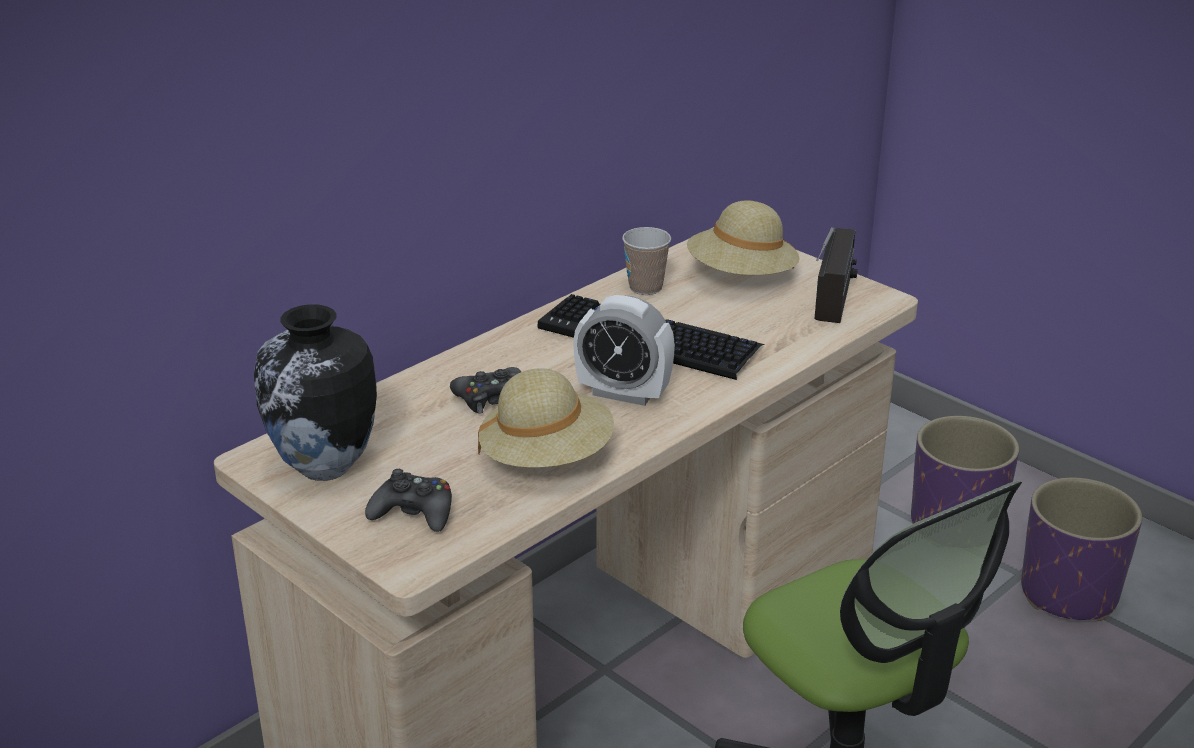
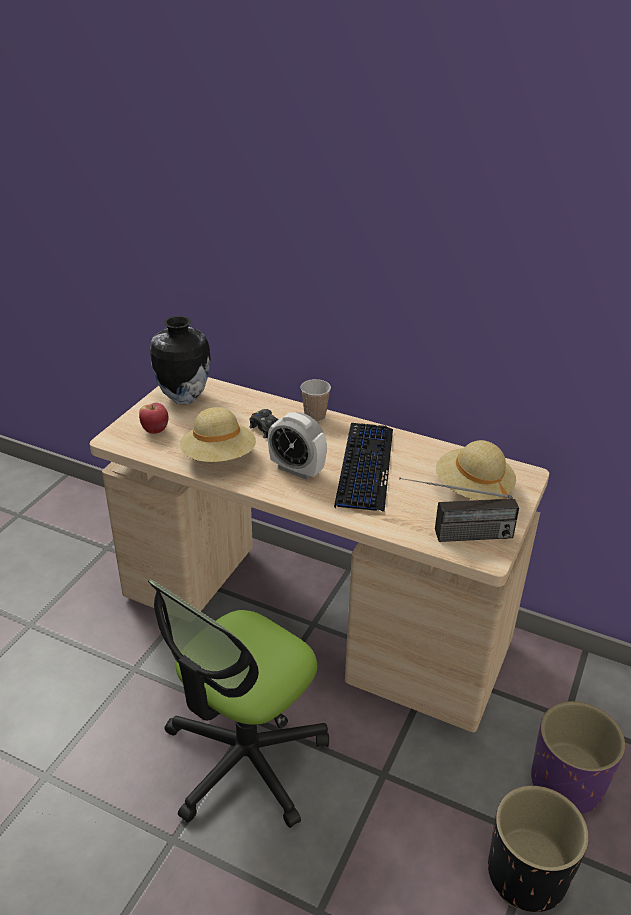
camera: 70 degrees right, 5 degrees up
(414, 512) = (155, 430): black game controller -> apple
(623, 393) = (297, 469): alarm clock -> alarm clock turned 60 degrees counterclockwise
(645, 287) = (428, 454): cup -> cup (315, 416)
(1069, 593) = (527, 875): purple planter -> black planter

